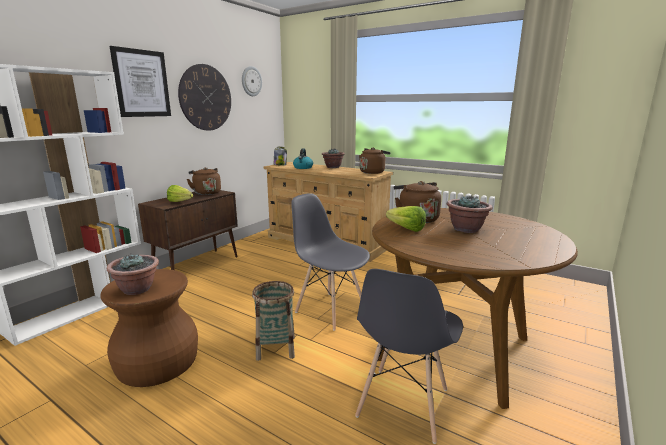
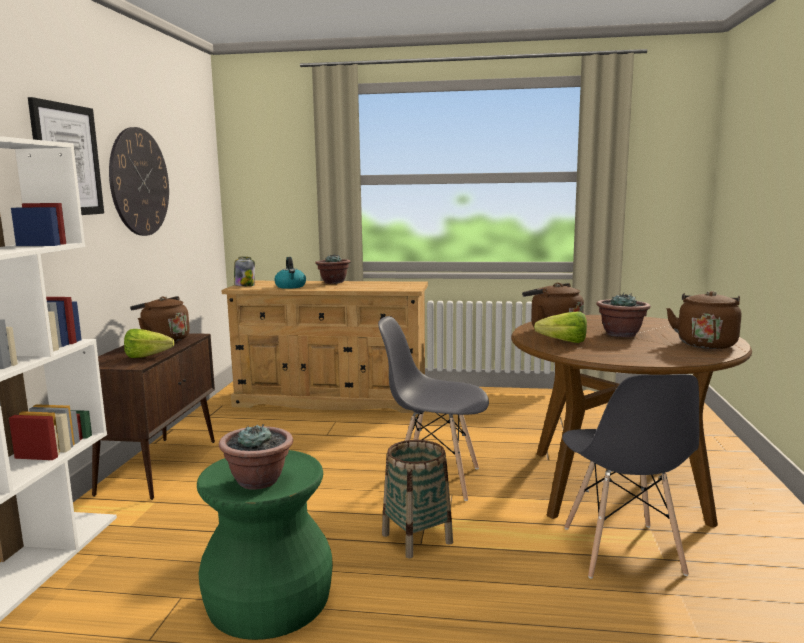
camera: 25 degrees left, 5 degrees down
(156, 363) = (268, 602): brown stool -> green stool
(251, 81) = (187, 154): wall clock -> none
(373, 172) = (404, 284): brown kettle -> brown kettle (705, 343)

